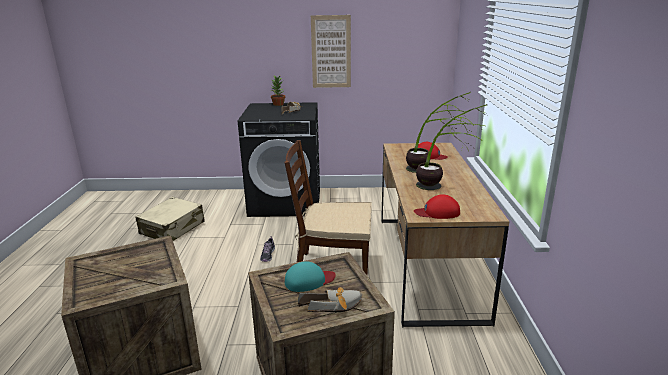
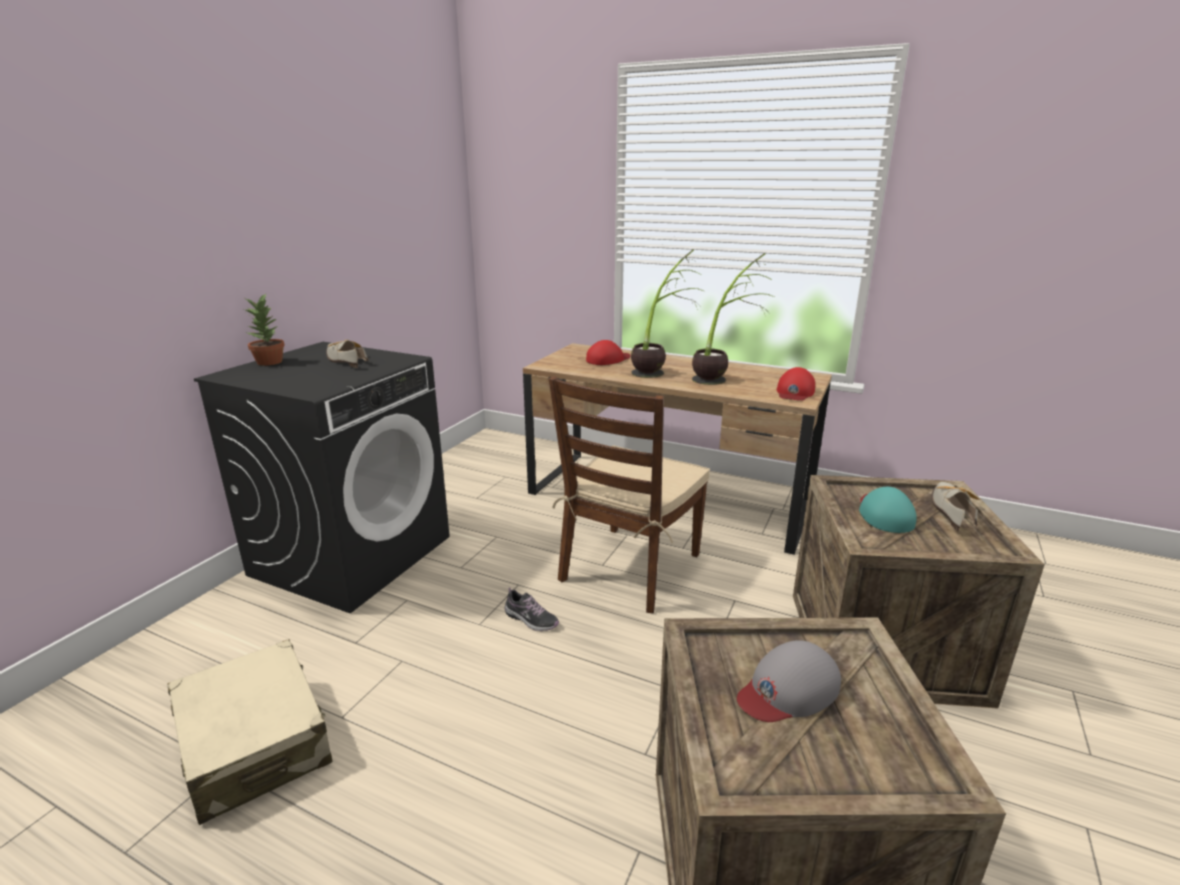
camera: 65 degrees left, 0 degrees up
(129, 266) = (788, 690): none -> grey cap
(331, 52) = (327, 236): picture -> none

